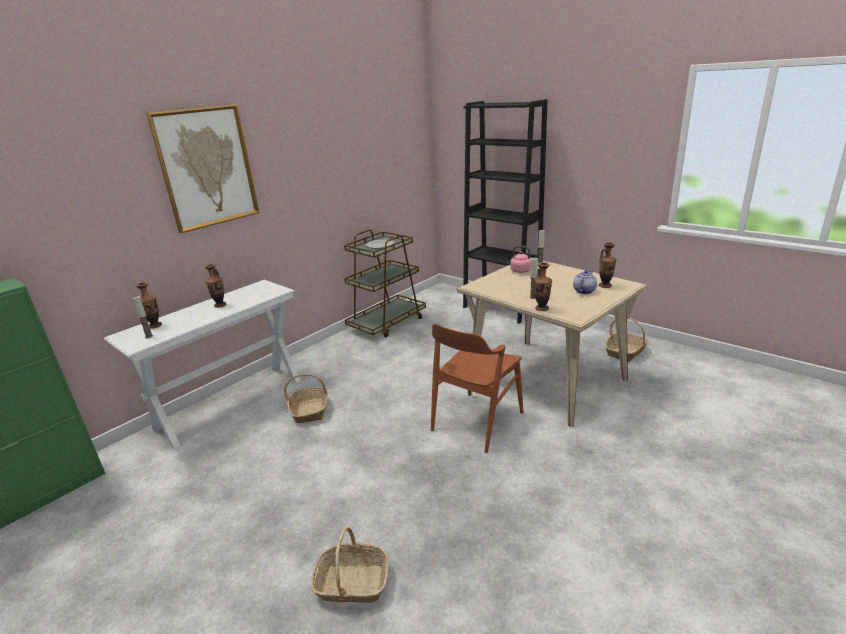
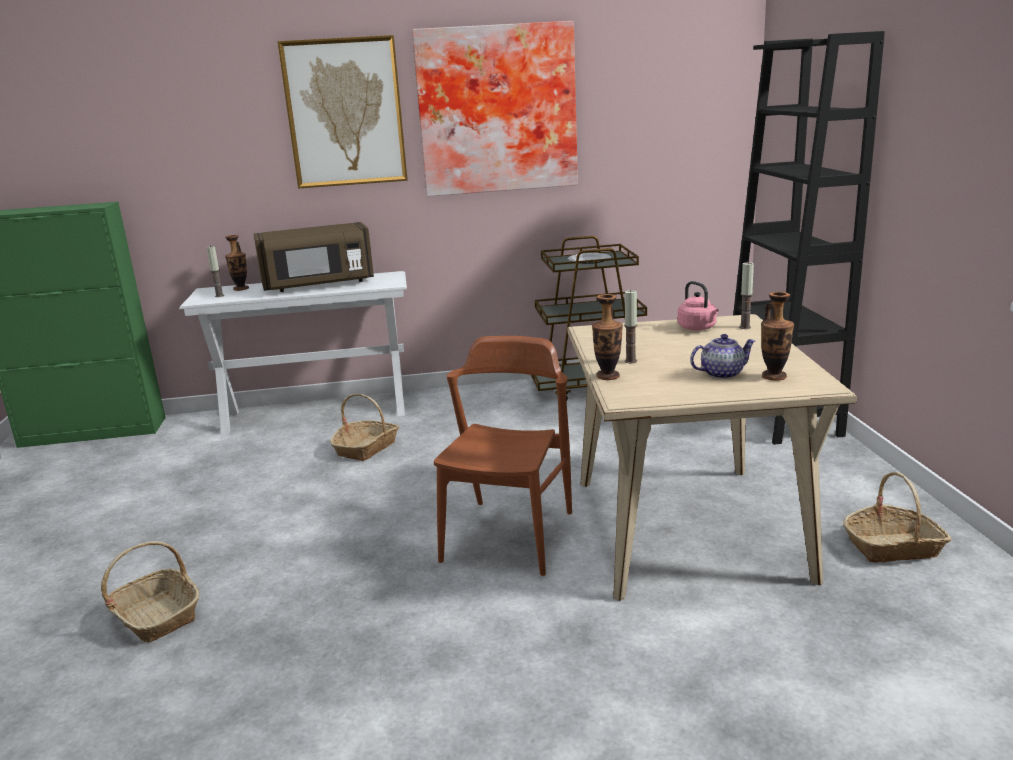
camera: 40 degrees right, 5 degrees down
(220, 305) = (318, 284): vase -> brown microwave
(306, 154) = (497, 110): none -> picture
(477, 421) = (509, 536): brown chair -> brown chair turned 120 degrees clockwise

